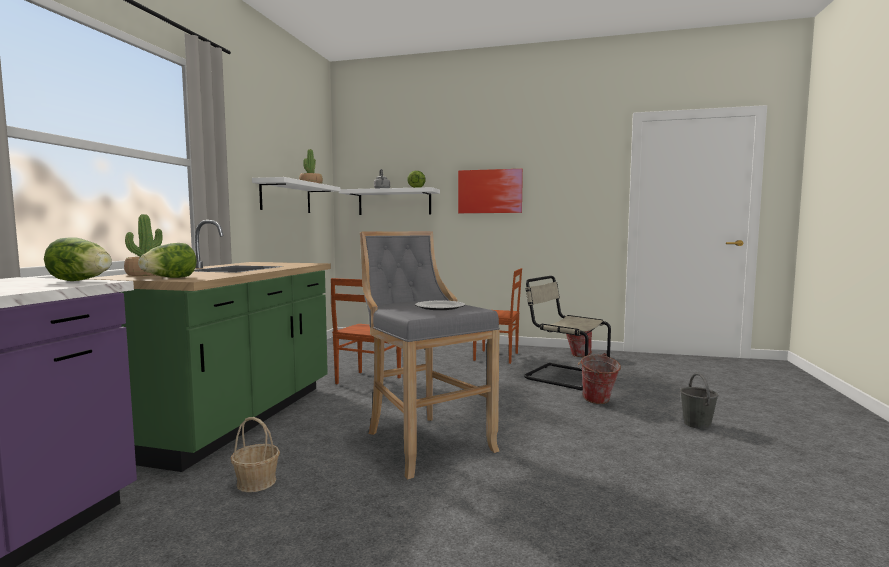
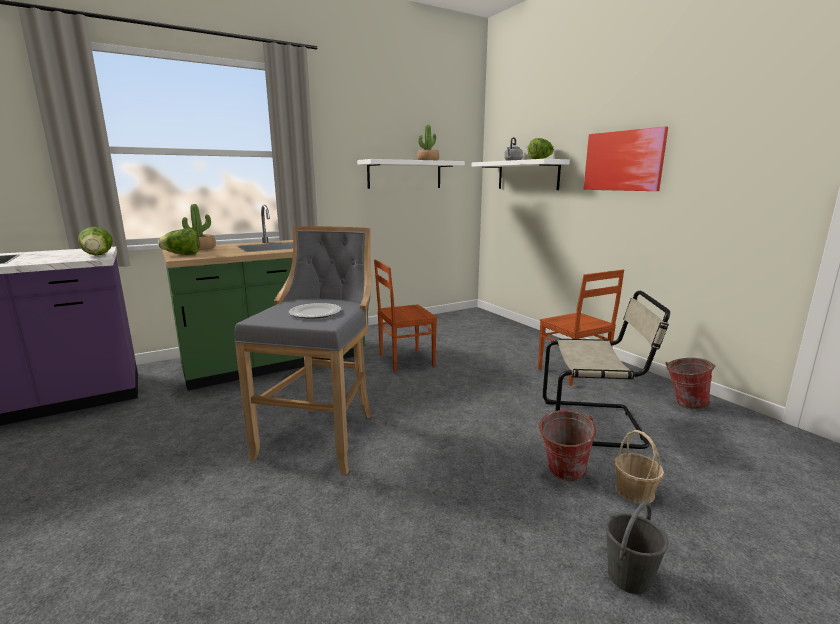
camera: 45 degrees right, 10 degrees up
(256, 482) = (193, 415): basket -> basket (634, 491)
(563, 376) = (596, 424): beige chair -> beige chair turned 105 degrees clockwise

